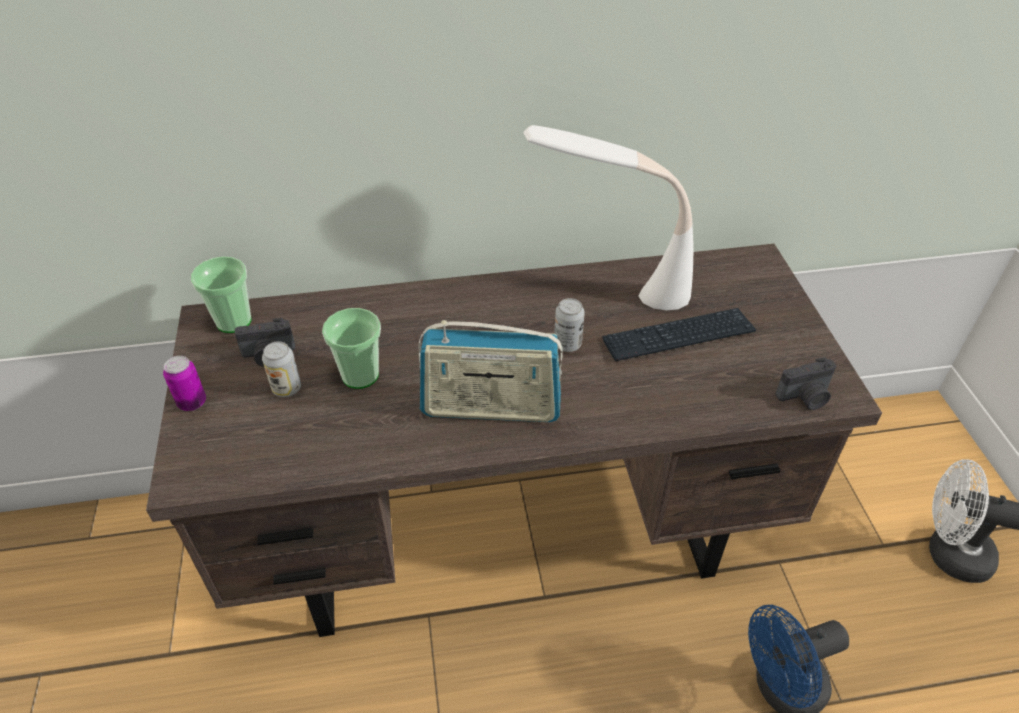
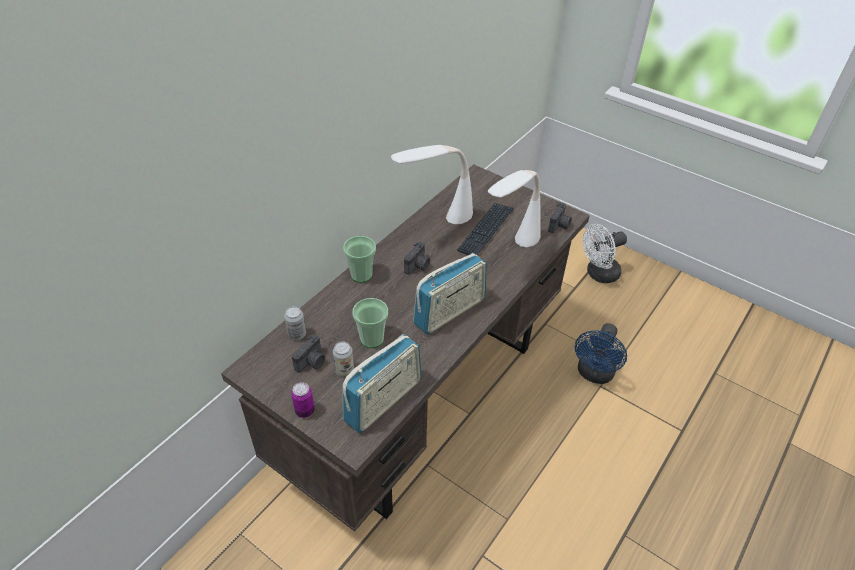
camera: 45 degrees left, 0 degrees up
(234, 321) = (266, 360): cup -> cup (361, 275)
(275, 455) = (383, 401): none -> radio
(526, 326) = (418, 266): none -> camera
(567, 344) = (445, 263): can -> can (297, 334)
(667, 392) = (510, 257): none -> white table lamp

